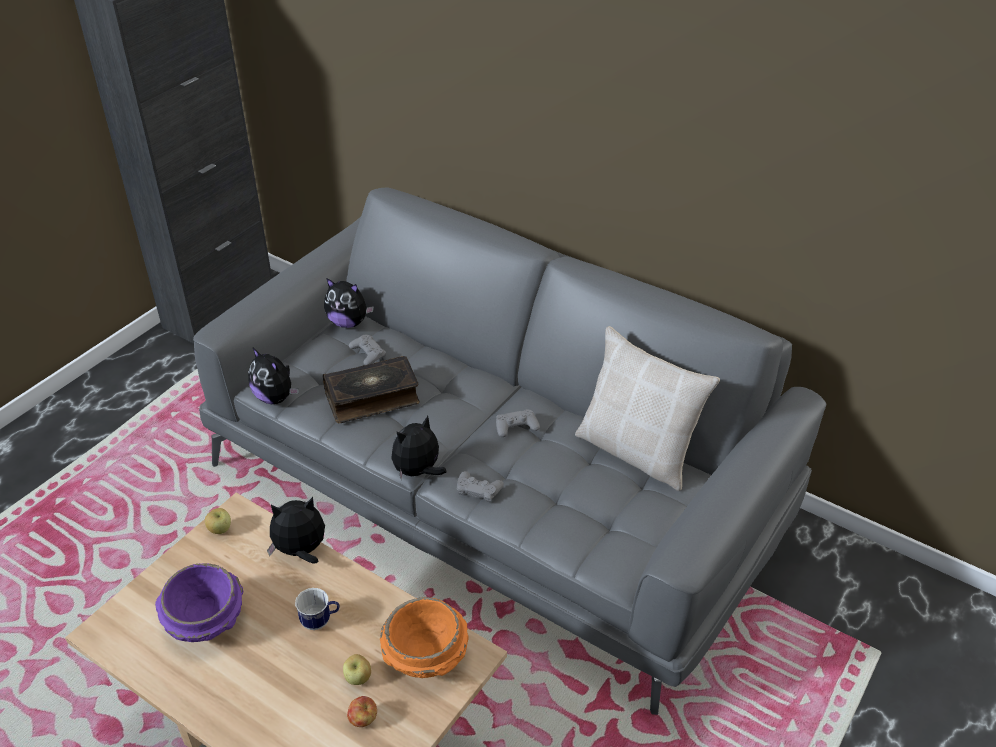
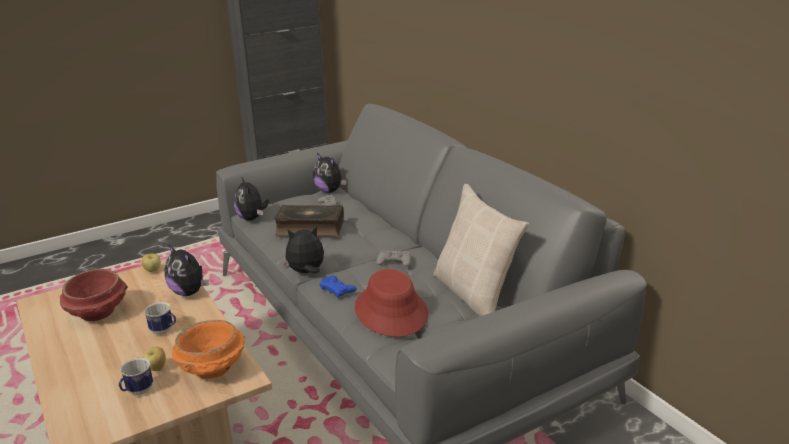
camera: 25 degrees right, 15 degrees down
(206, 620) = (98, 312): purple bowl -> red bowl
(301, 551) = (189, 292): plush toy -> plush toy turned 150 degrees counterclockwise
(363, 719) = (137, 392): apple -> mug
(478, 489) = (337, 289): grey game controller -> blue game controller
(564, 504) = (391, 311): none -> red hat

